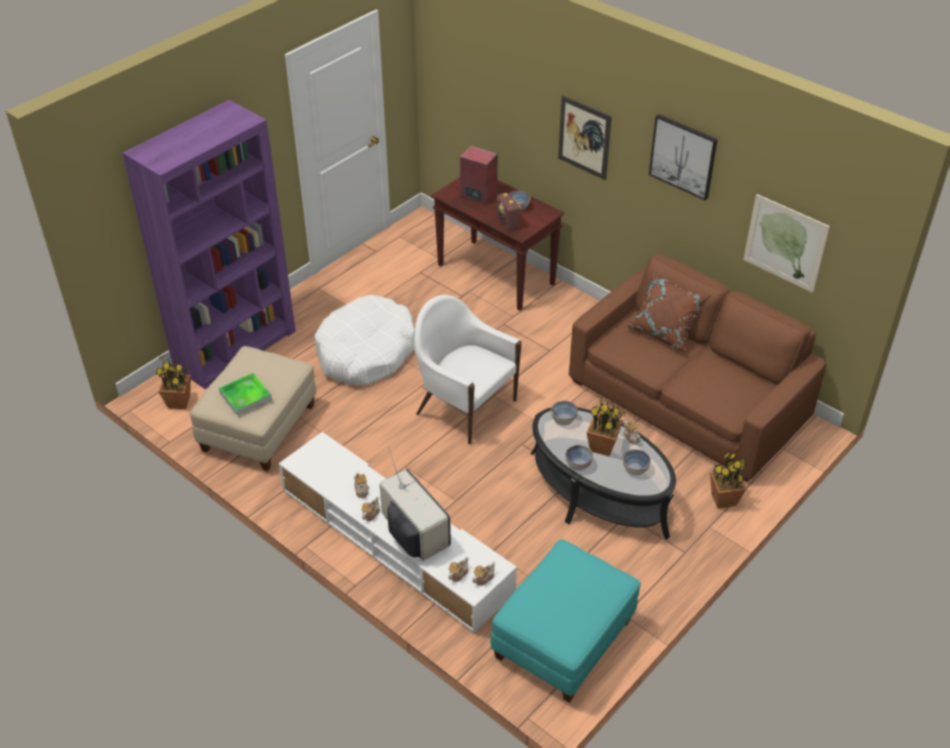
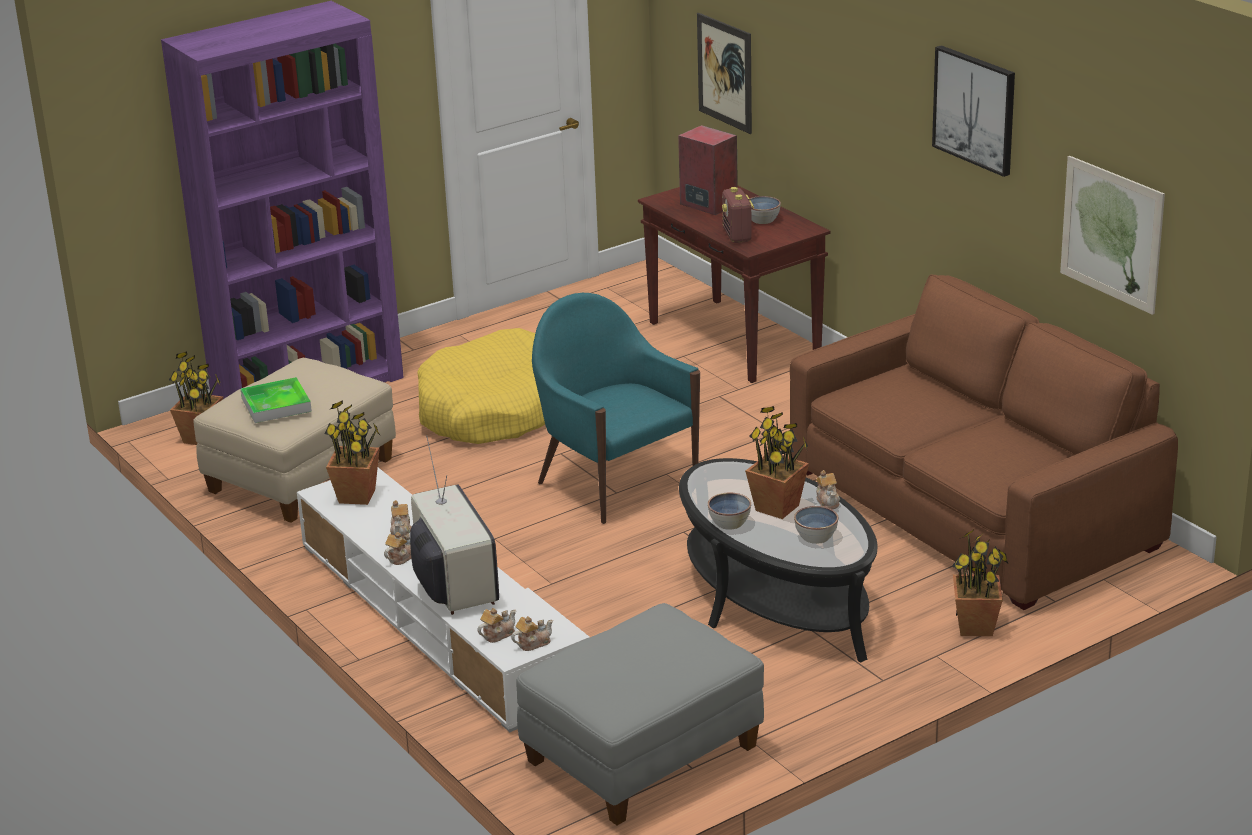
camera: 15 degrees right, 15 degrees down
(320, 462) = (357, 496): none -> potted plant
(366, 352) = (495, 409): white dog bed -> yellow dog bed
(464, 406) = (615, 481): white armchair -> turquoise armchair
(563, 419) = (731, 473): bowl -> none
(563, 639) = (642, 755): turquoise ottoman -> grey ottoman
(584, 137) = (853, 101): picture -> picture (725, 72)
(664, 332) = (938, 390): brown pillow -> none

